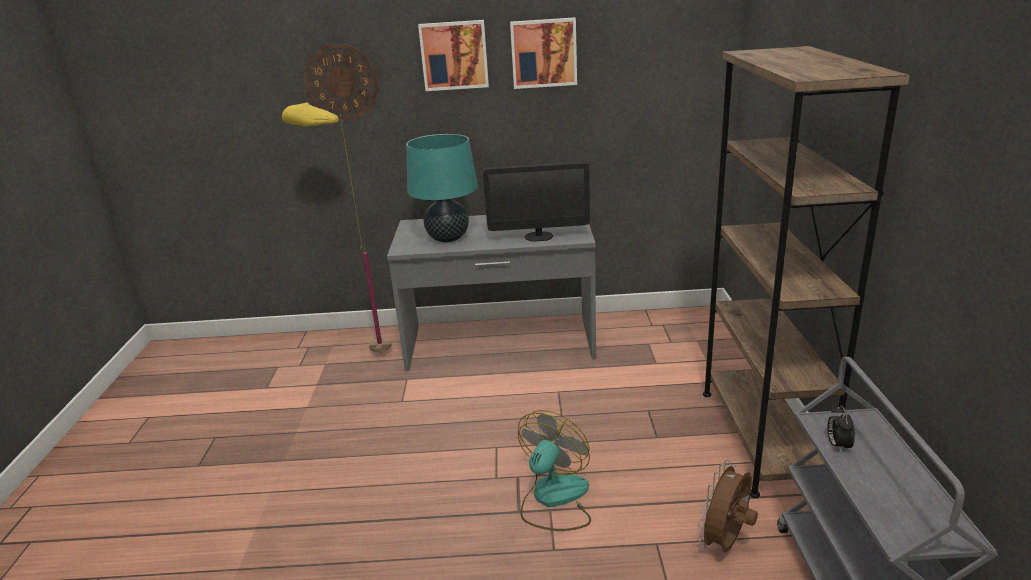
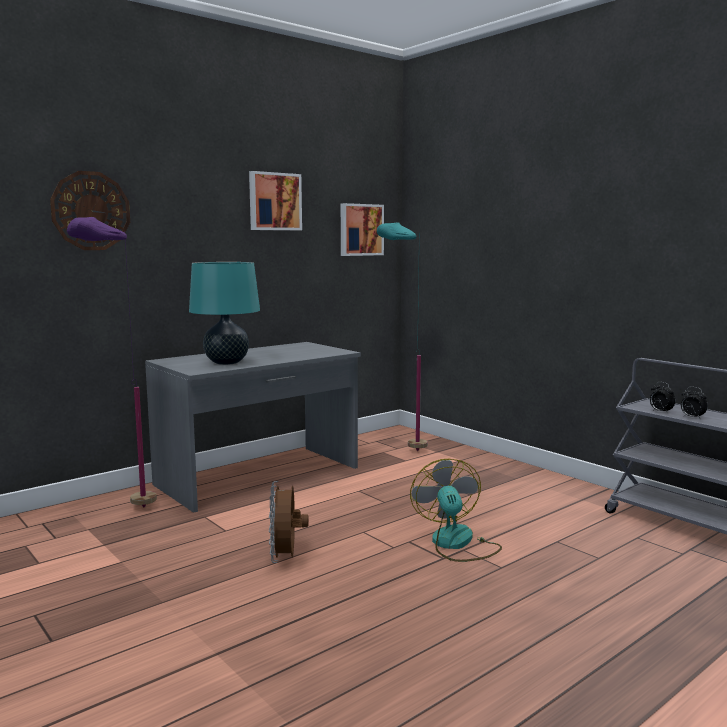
camera: 40 degrees left, 15 degrees down
(362, 355) = (124, 514): yellow floor lamp -> purple floor lamp
(454, 55) = (202, 195): picture -> picture (360, 230)
(539, 236) = (308, 354): monitor -> none
(674, 344) = (401, 448): none -> turquoise floor lamp
(725, 543) = (592, 527): brown fan -> brown fan (286, 558)
(761, 437) = (530, 477): brown bookcase -> none
(861, 474) = (692, 417): none -> alarm clock

